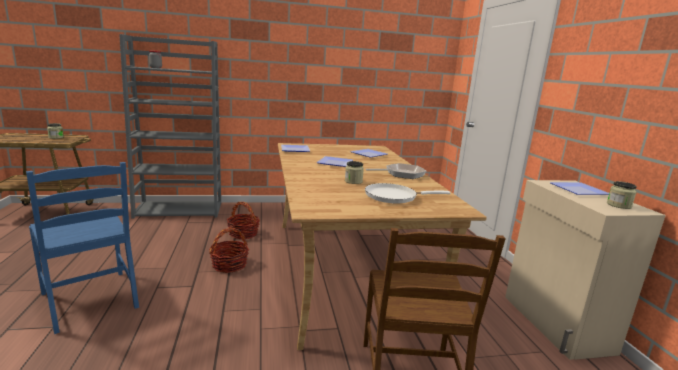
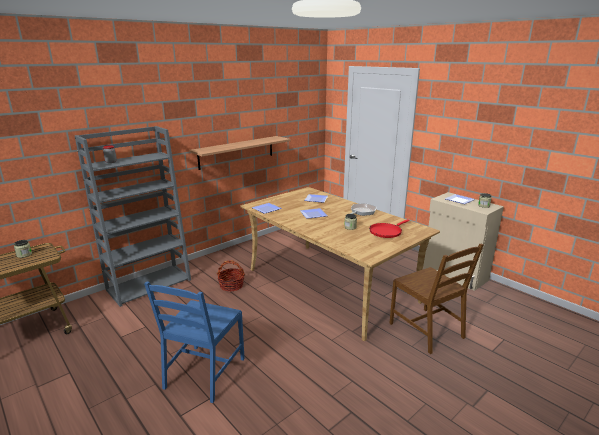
camera: 30 degrees left, 5 degrees up
(91, 300) = (204, 373): blue chair -> blue chair turned 90 degrees clockwise
(229, 265) = (257, 311): basket -> none
(315, 92) = (236, 152): none -> shelf
(394, 196) = (386, 232): white frying pan -> red frying pan

